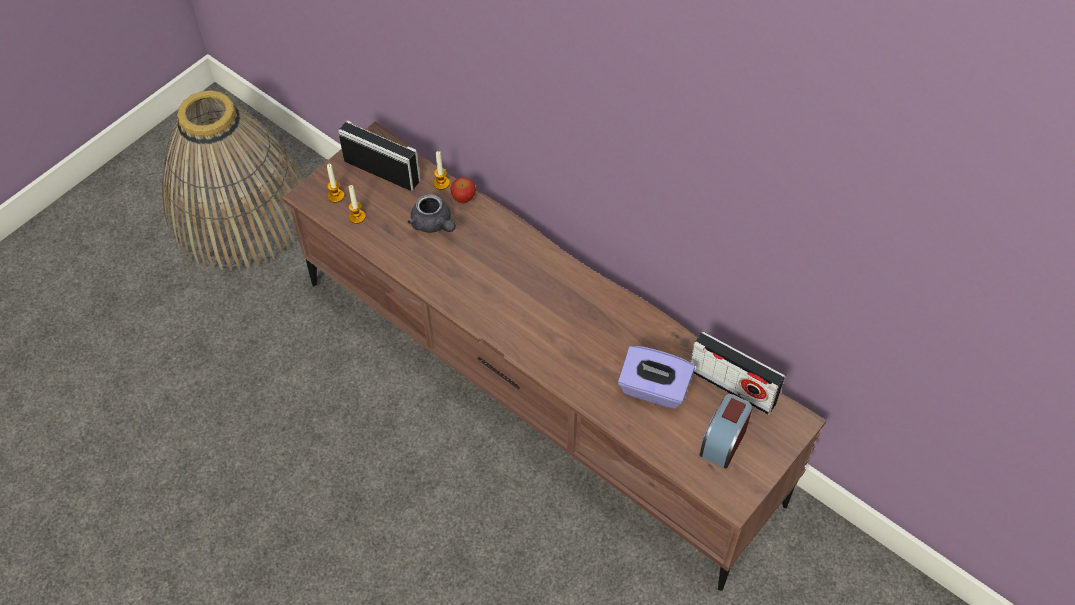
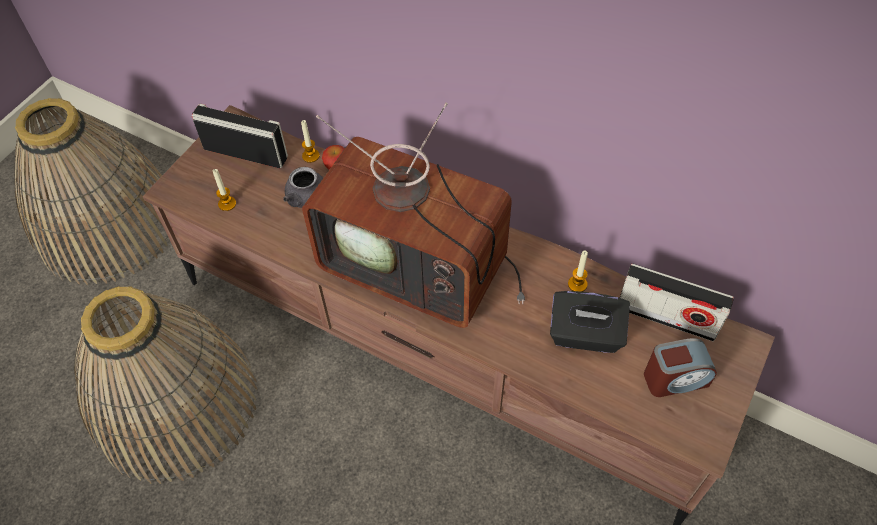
camera: 10 degrees left, 0 degrees up
(279, 394) = (175, 403): none -> basket
(336, 196) = (200, 186): candle -> candle (577, 284)
(520, 303) = (420, 266): none -> television
(653, 389) = (585, 335): purple tissue box -> black tissue box
(723, 441) = (675, 379): alarm clock -> alarm clock turned 120 degrees counterclockwise

